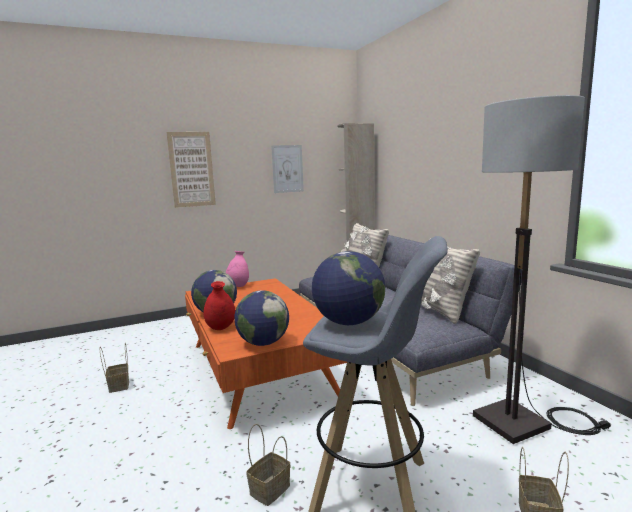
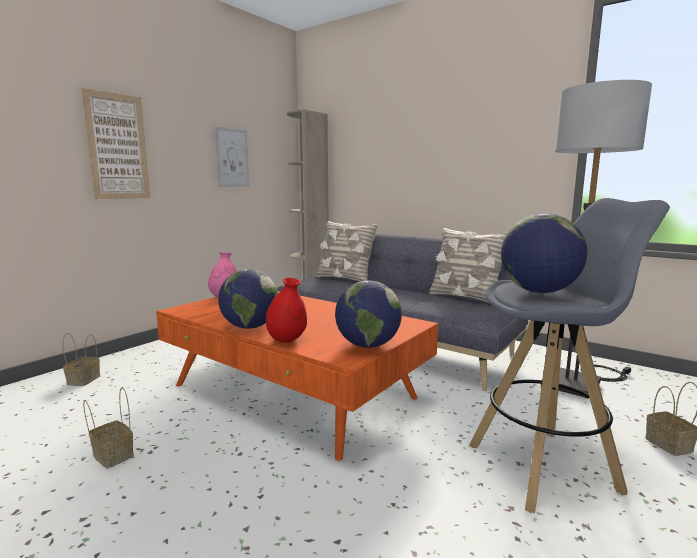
camera: 30 degrees left, 0 degrees up
(269, 491) = (463, 504): basket -> basket (83, 380)

